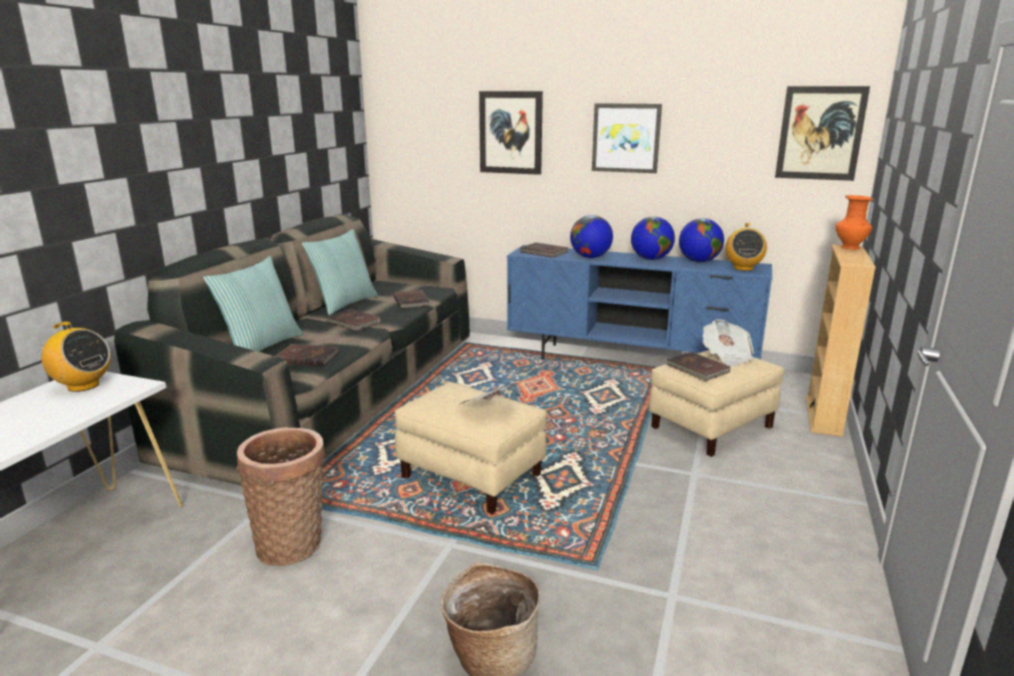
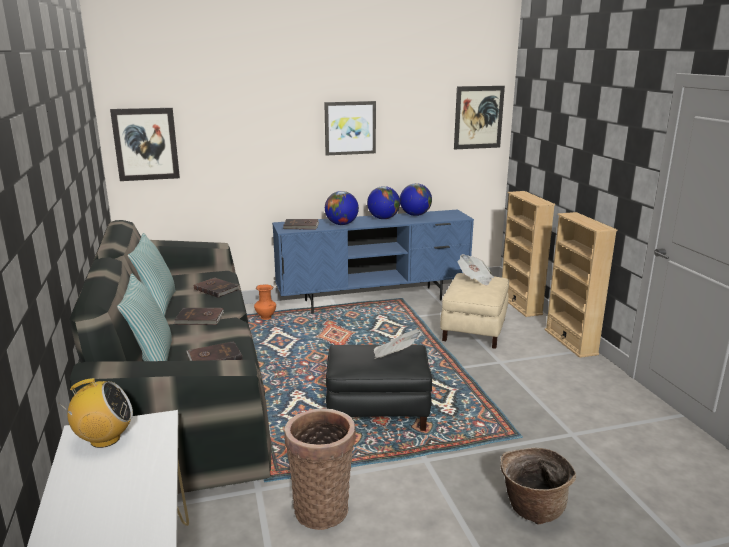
camera: 35 degrees left, 0 degrees up
(472, 476) = (378, 412): beige ottoman -> black ottoman
(511, 132) = (253, 129): picture -> picture (146, 144)
(697, 369) = (472, 291): brown book -> none
(743, 268) = (448, 215): radio -> none
(839, 483) = (570, 342): none -> beige bookcase
(849, 247) = (521, 193): orange vase -> orange vase (265, 318)

